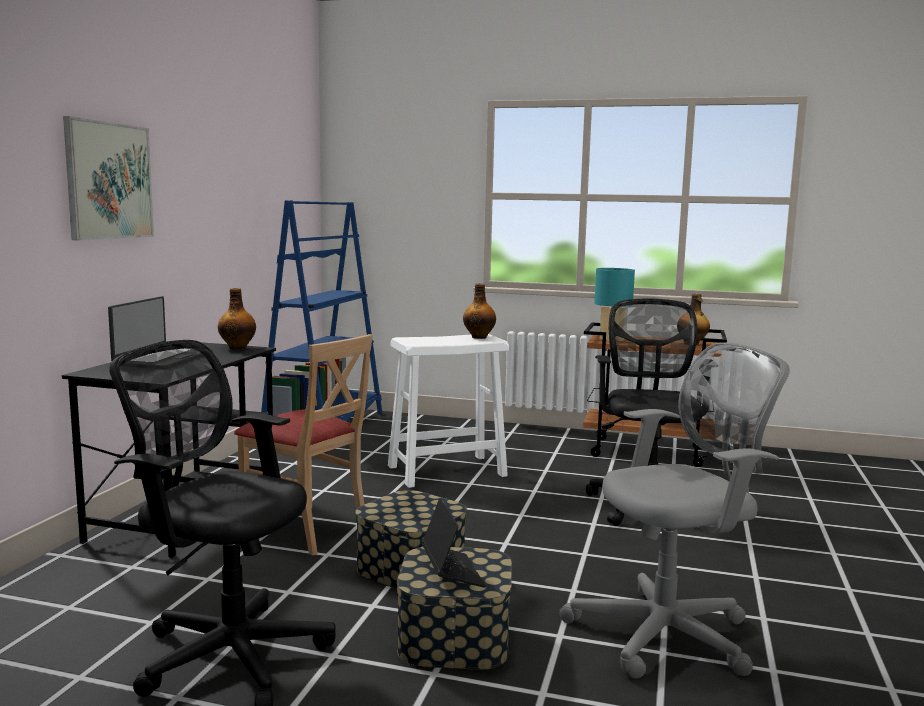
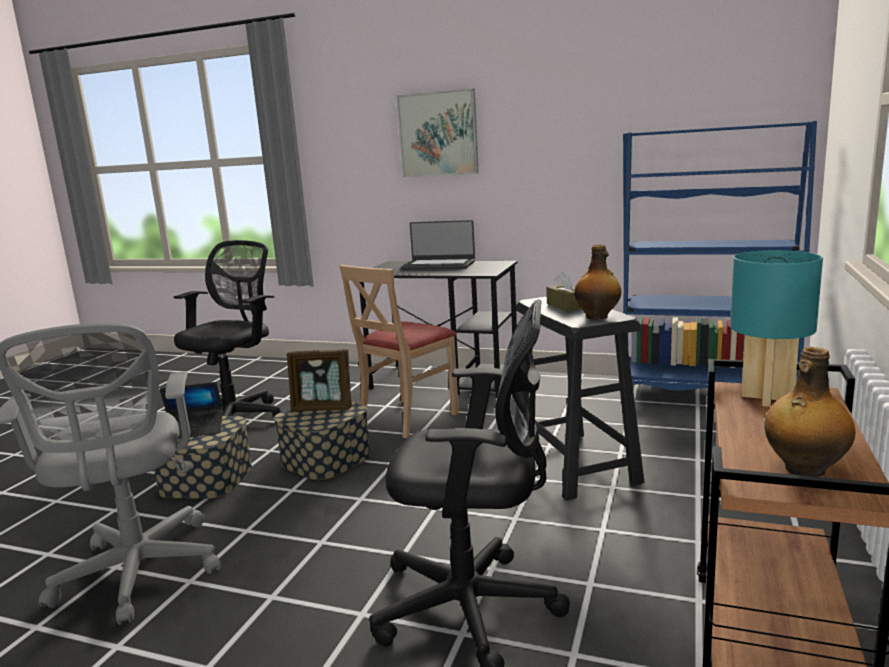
camera: 95 degrees right, 5 degrees up
(238, 348) = (489, 270): bottle -> none
(398, 509) = (323, 408): none -> picture frame
(438, 340) = (565, 306): none -> brown tissue box
(445, 471) = (573, 463): white stool -> black stool

